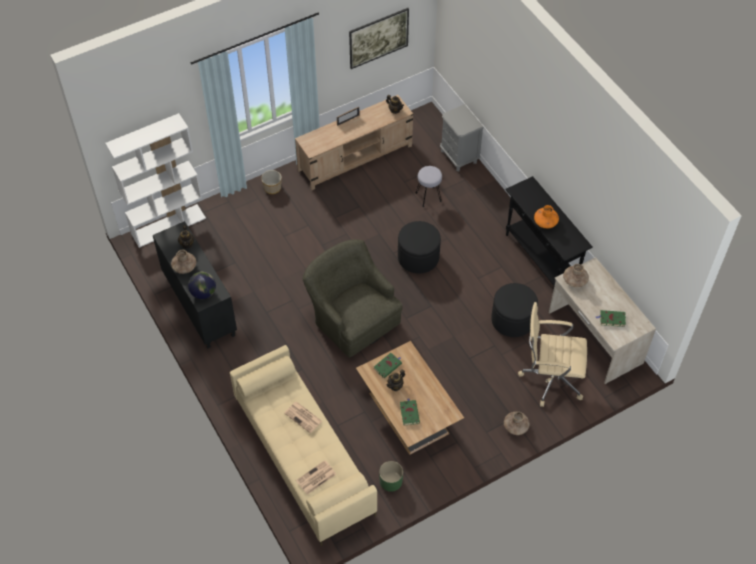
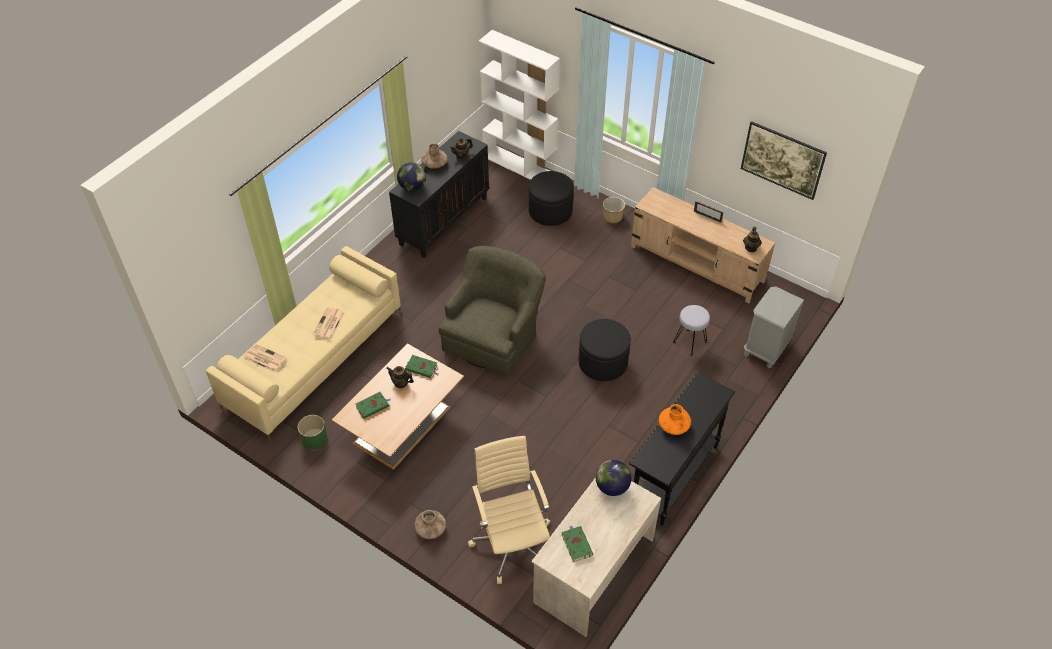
camera: 65 degrees right, 5 degrees down
(512, 320) = (571, 477): black ottoman -> black ottoman (550, 211)
(574, 280) = (612, 487): brown vase -> globe

